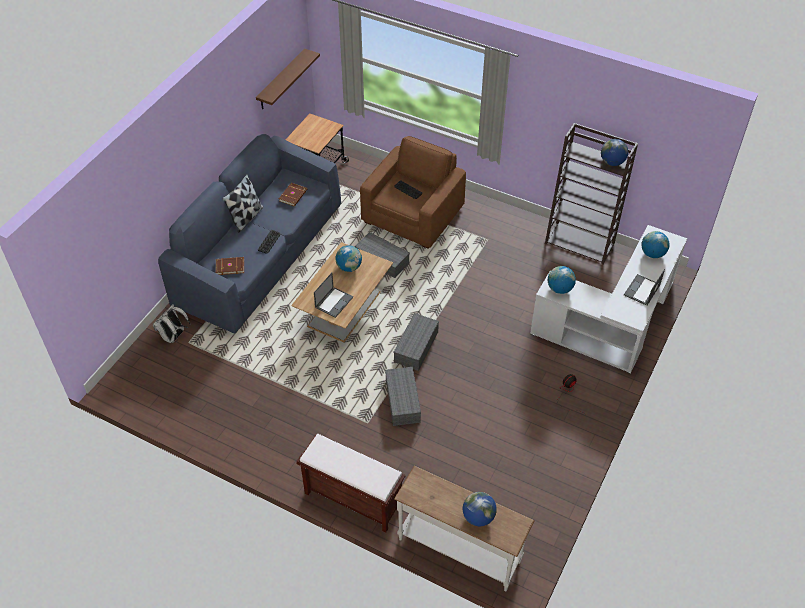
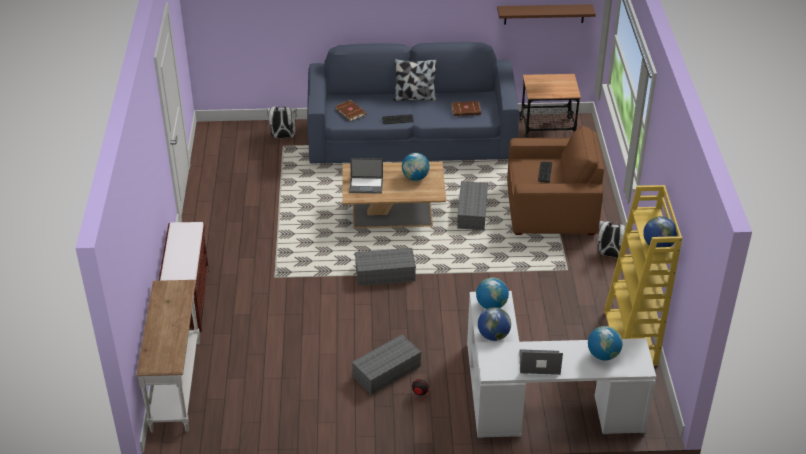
camera: 60 degrees right, 10 degrees down
(403, 402) = (315, 290): grey storage box -> grey storage box (386, 372)
(478, 517) = (163, 336): globe -> globe (493, 335)
(487, 209) = (610, 254): none -> white backpack
(580, 243) = (631, 338): brown bookcase -> yellow bookcase

